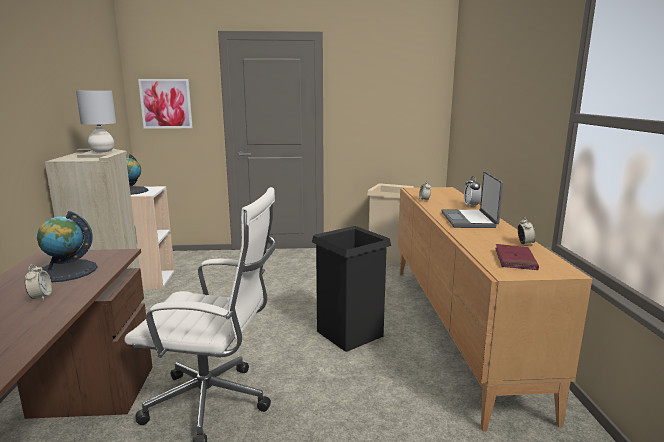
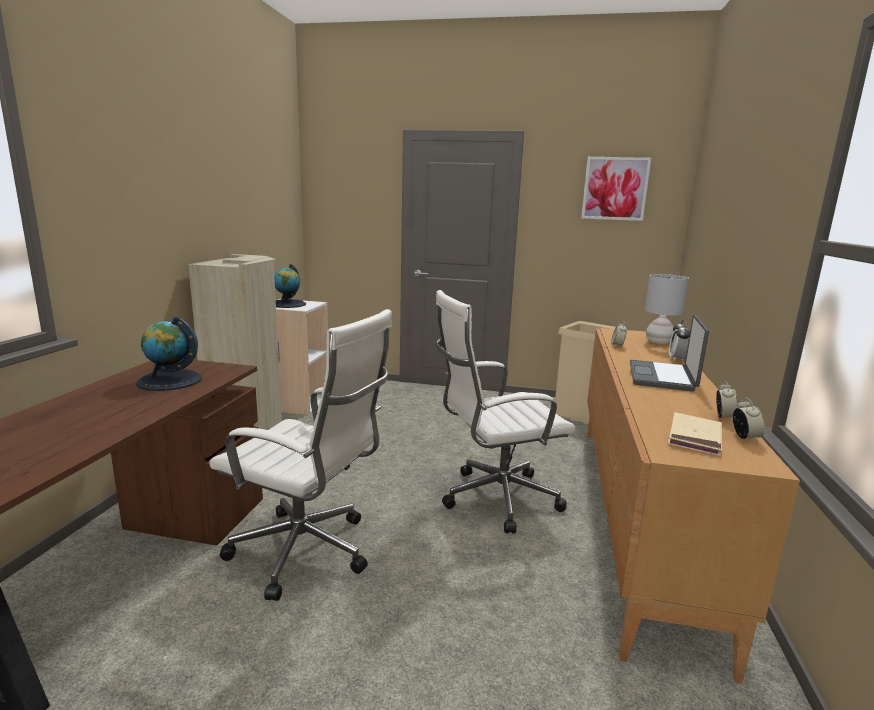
camera: 15 degrees right, 0 degrees up
(41, 297) = (127, 404): alarm clock -> alarm clock (745, 437)
(102, 151) = (251, 258): grey table lamp -> grey table lamp (659, 342)
(166, 104) = (342, 211): picture -> picture (615, 188)
(349, 333) = (495, 499): black trash can -> white office chair
(515, 259) = (695, 437): red book -> beige book

